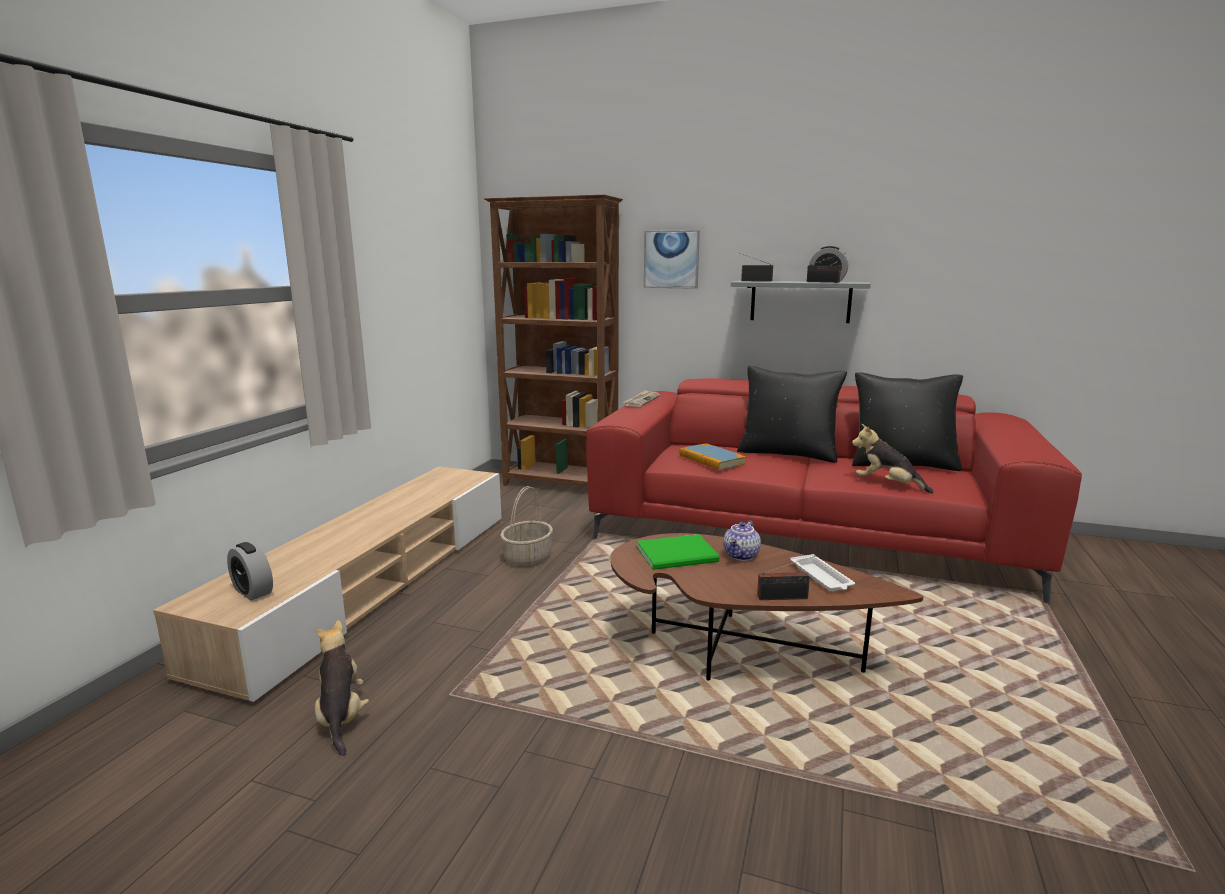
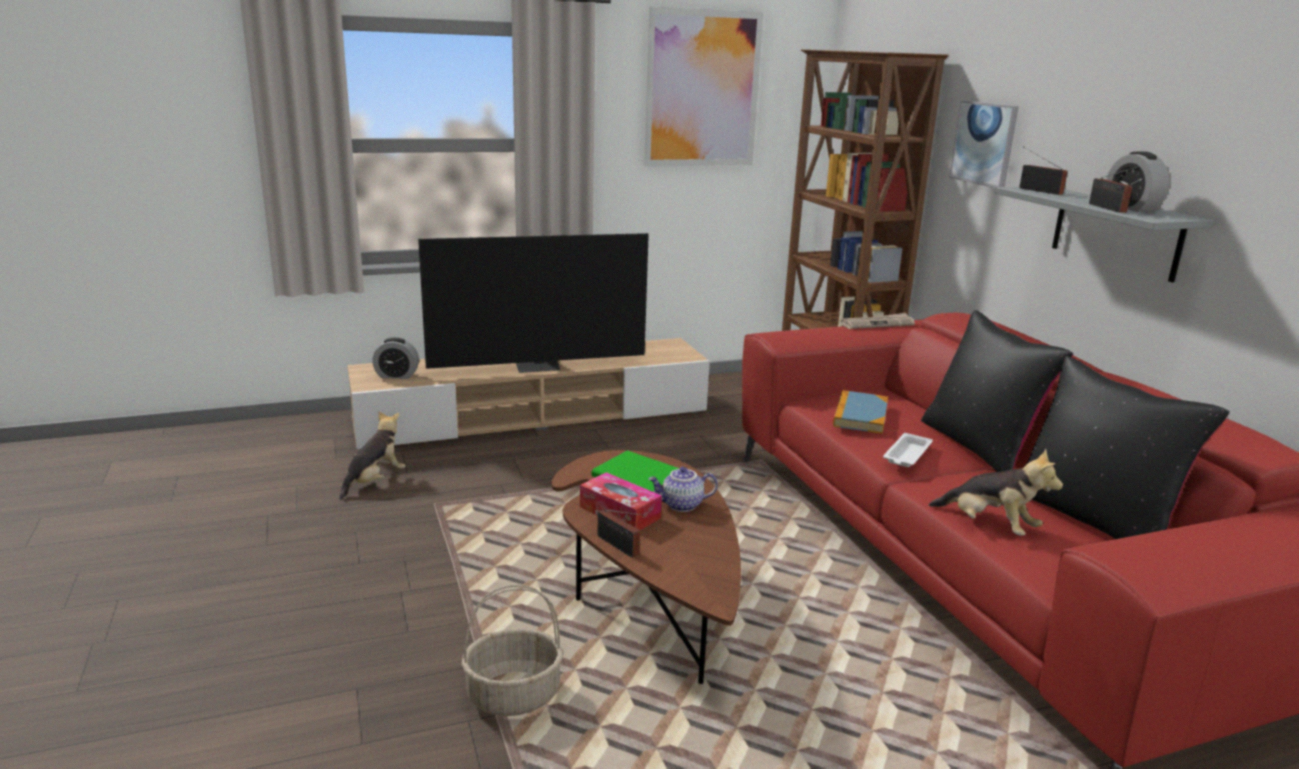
camera: 50 degrees right, 5 degrees up
(253, 591) = (397, 376): alarm clock -> alarm clock turned 90 degrees counterclockwise
(381, 526) = (538, 366): none -> television
(410, 234) = (701, 89): none -> picture
(527, 557) = (663, 449): basket -> basket (514, 694)
(729, 580) = (620, 512): none -> tissue box
(822, 577) = (692, 555): white tray -> white tray (906, 455)
(887, 485) = (989, 526): plush toy -> plush toy turned 135 degrees clockwise

